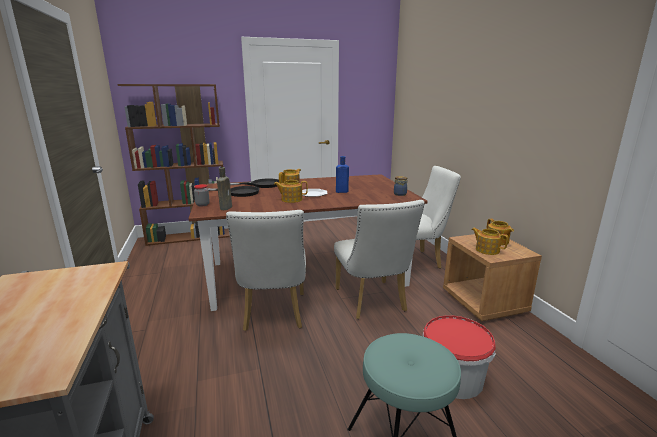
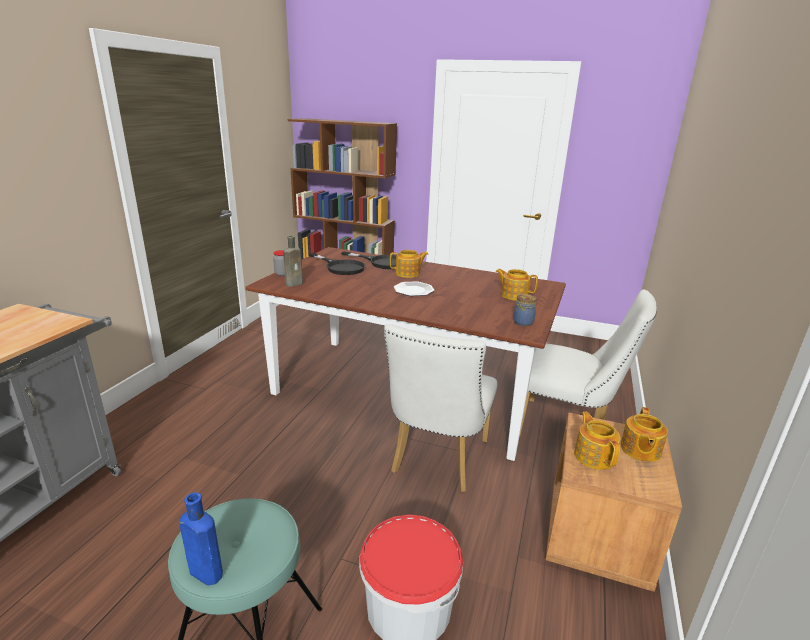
camera: 35 degrees right, 5 degrees up
(274, 315) = (317, 424): white chair -> none
(291, 199) = (374, 292): teapot -> teapot (514, 295)
(341, 191) = (452, 296): blue bottle -> blue bottle (204, 572)

